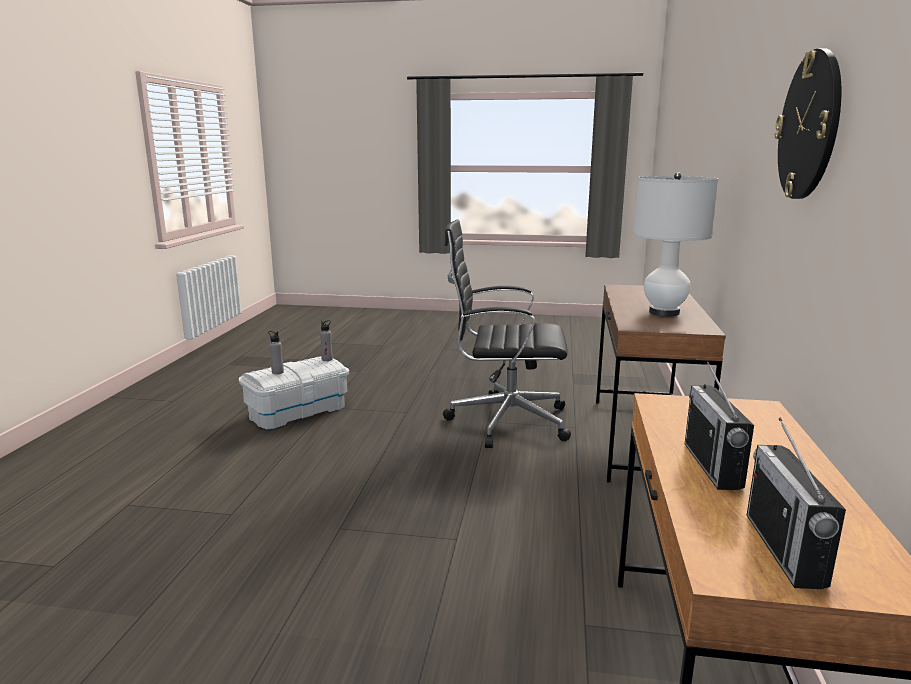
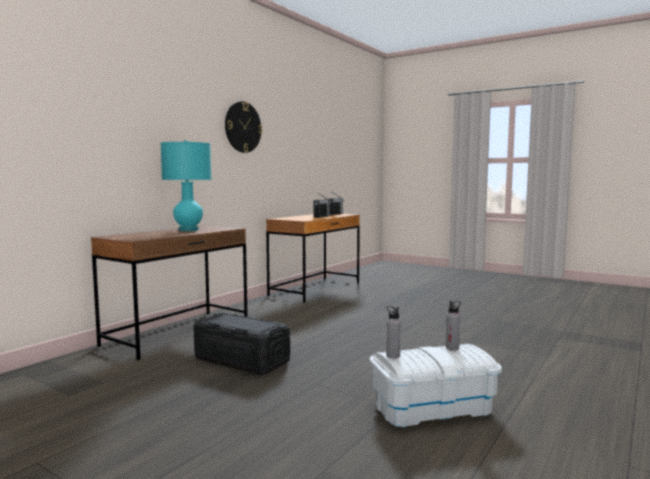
camera: 155 degrees left, 10 degrees down
(505, 421) = (241, 360): black office chair -> black storage box
(664, 312) = (188, 230): white table lamp -> turquoise table lamp

